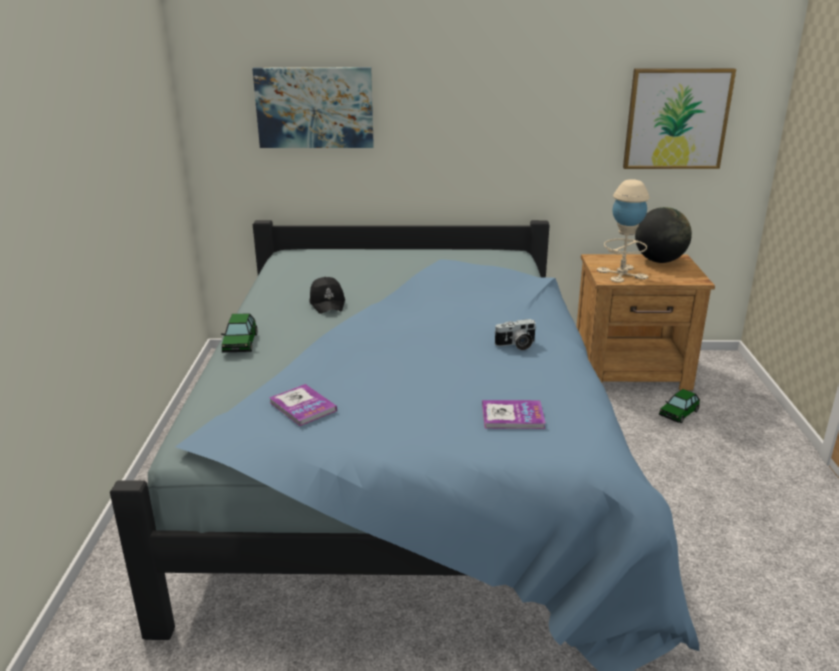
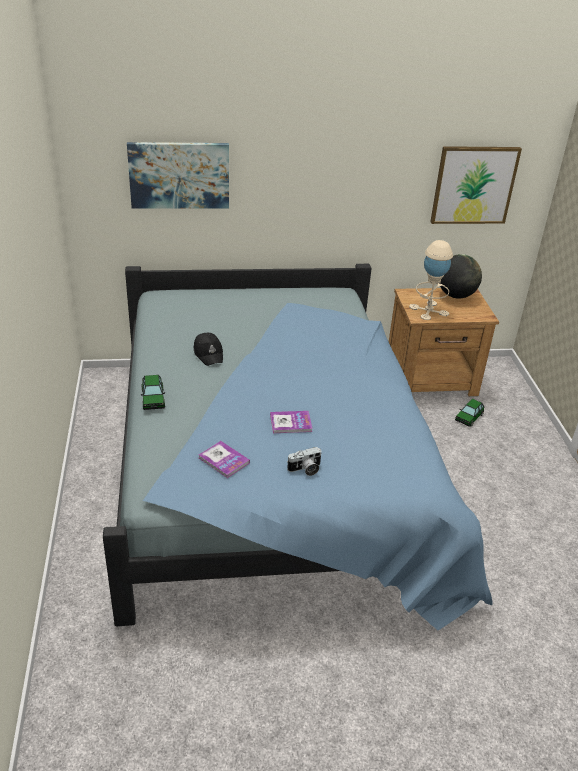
camera: 10 degrees left, 10 degrees up
(512, 416) = (373, 461): book -> book (290, 423)
(516, 345) = (364, 395): camera -> camera (305, 469)

